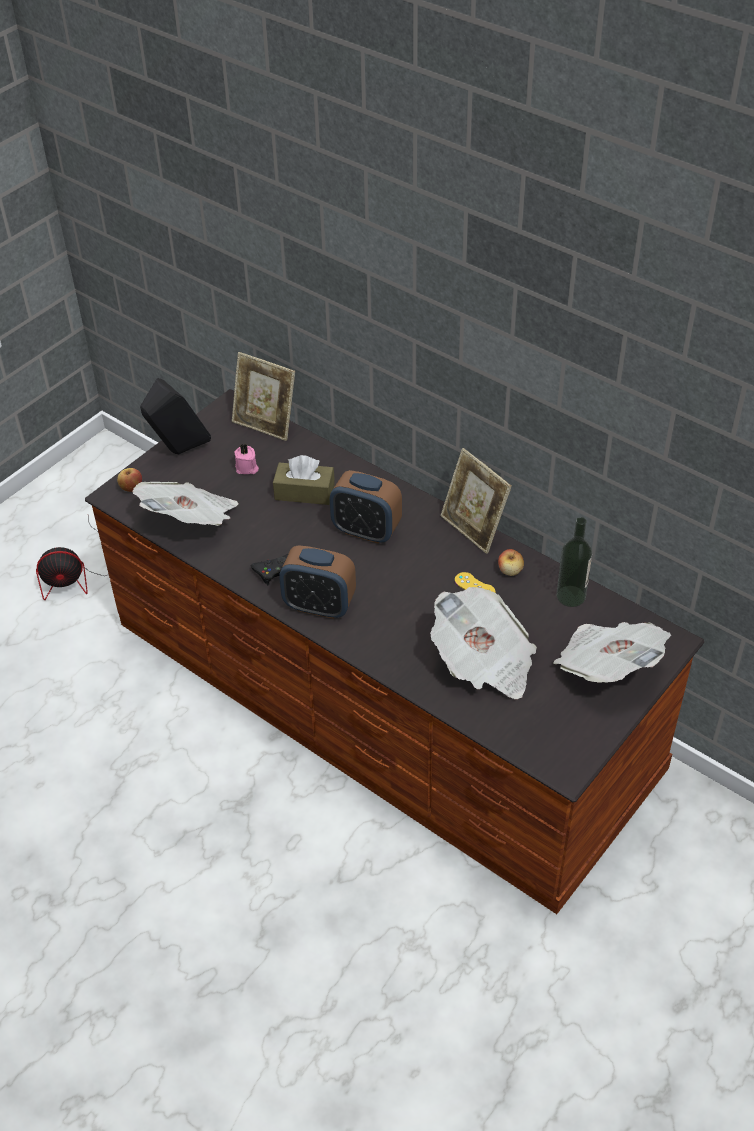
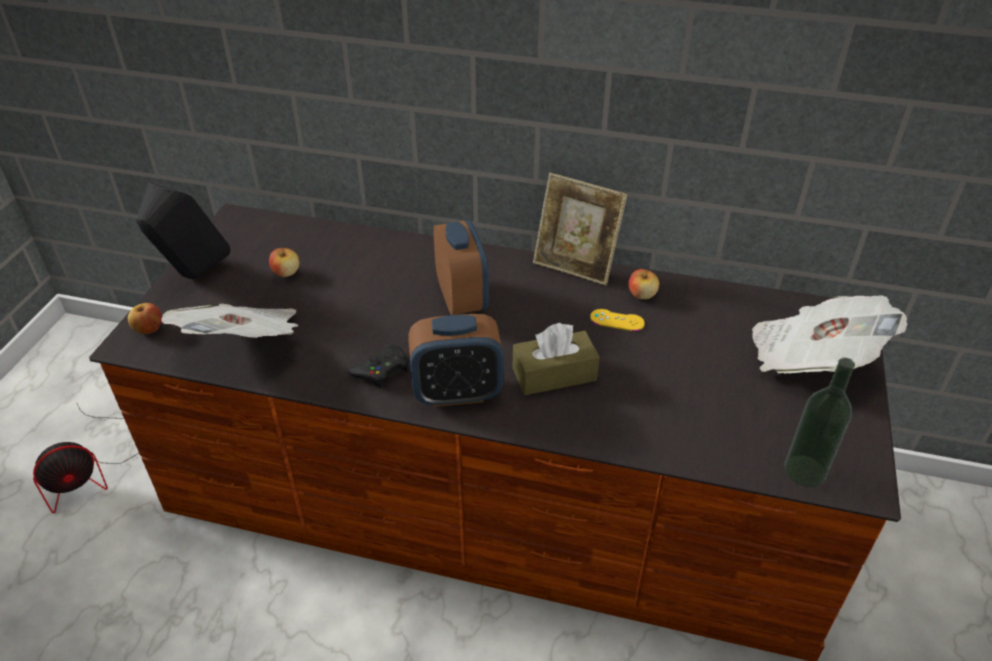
camera: 25 degrees left, 5 degrees down
(247, 468) = (286, 273): pink candle -> apple
(265, 424) = (285, 226): picture frame -> none
(304, 492) = (368, 279): brown tissue box -> brown tissue box (554, 374)
(366, 530) = (462, 298): alarm clock -> alarm clock turned 105 degrees counterclockwise
(484, 662) = (684, 395): newspaper -> none
(571, 596) = (720, 301): bottle -> bottle (805, 470)

